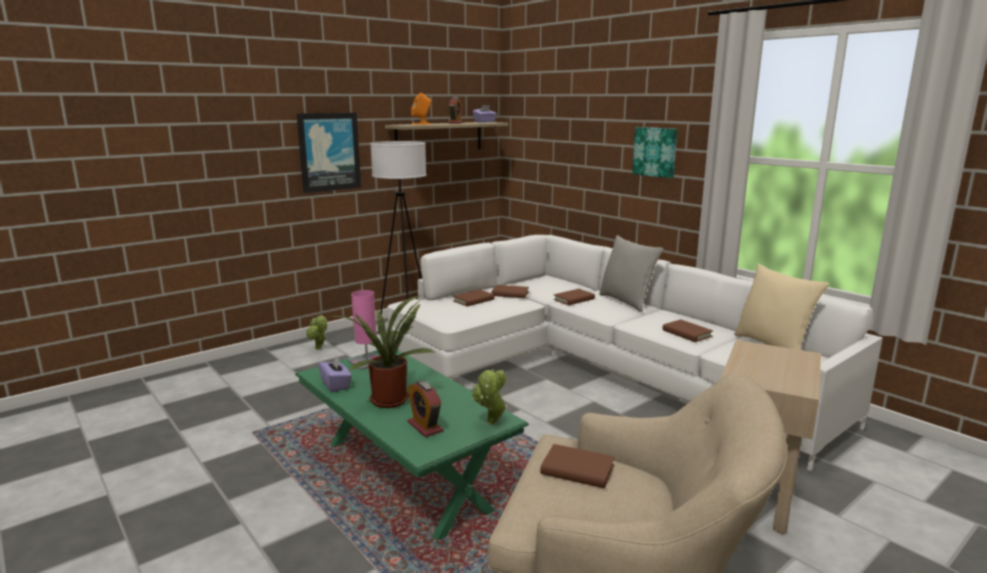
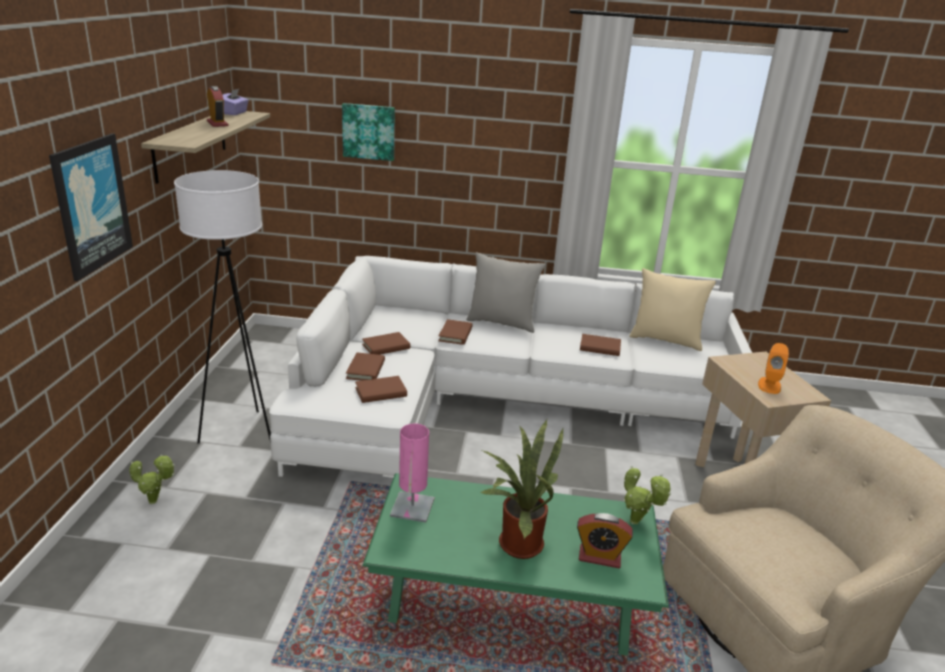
camera: 45 degrees left, 10 degrees up
(336, 385) = (439, 555): purple tissue box -> none
(421, 124) = (188, 134): orange speaker -> orange speaker (769, 385)
(577, 470) = (758, 534): brown book -> brown book (381, 392)
(655, 152) = (492, 152): picture -> picture (369, 131)

